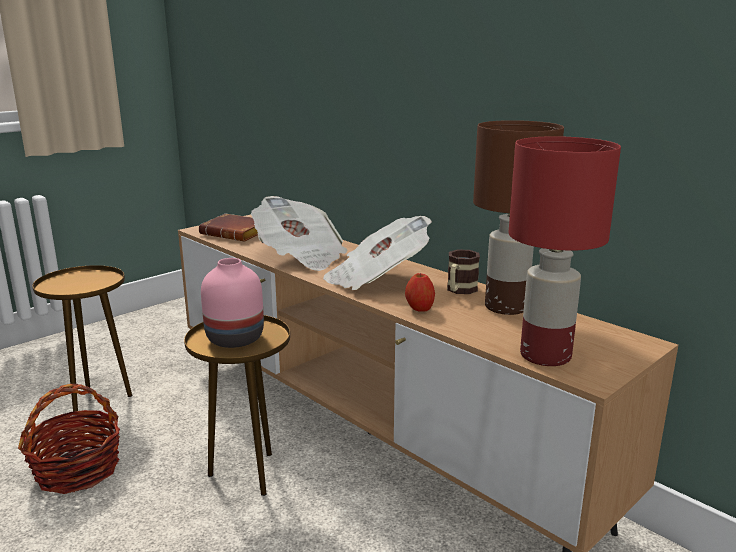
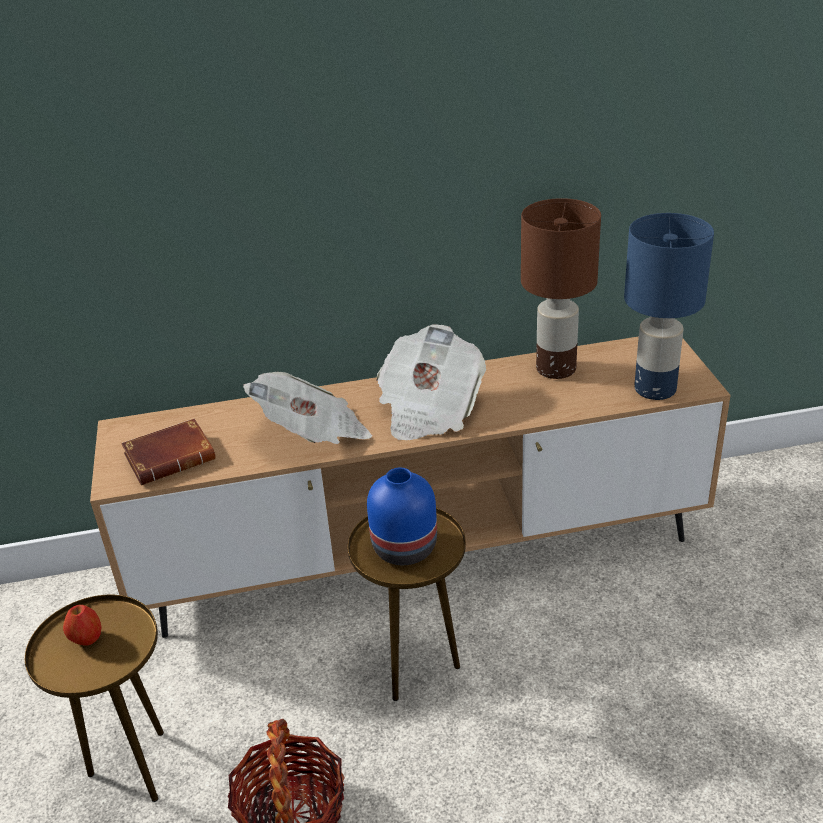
camera: 55 degrees left, 15 degrees up
(235, 338) = (403, 547): pink vase -> blue vase
(419, 309) = (522, 411): apple -> apple (87, 639)
(459, 290) = (500, 376): mug -> none
(545, 356) = (656, 390): red table lamp -> blue table lamp

